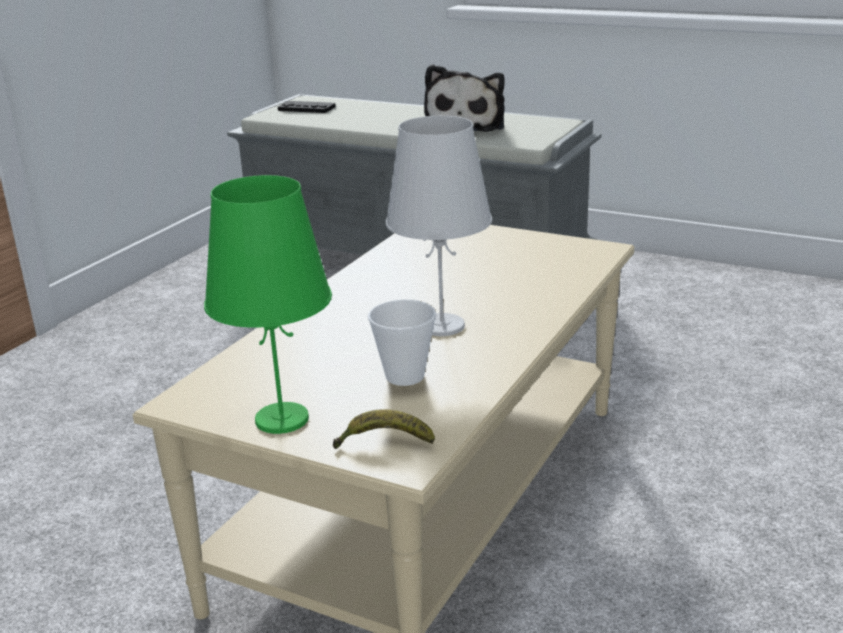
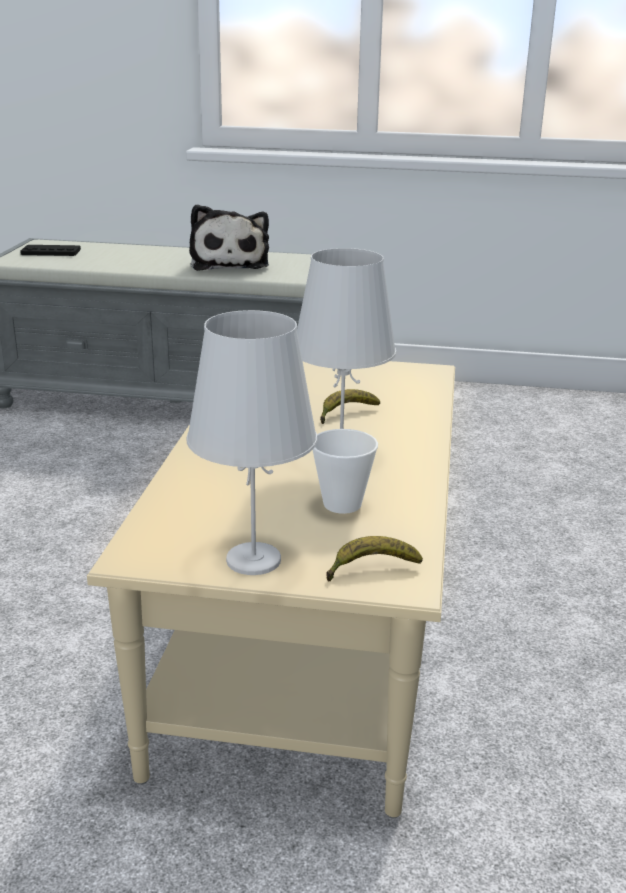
camera: 20 degrees left, 0 degrees up
(282, 418) = (253, 559): green table lamp -> white table lamp
(477, 286) = (345, 413): none -> banana

